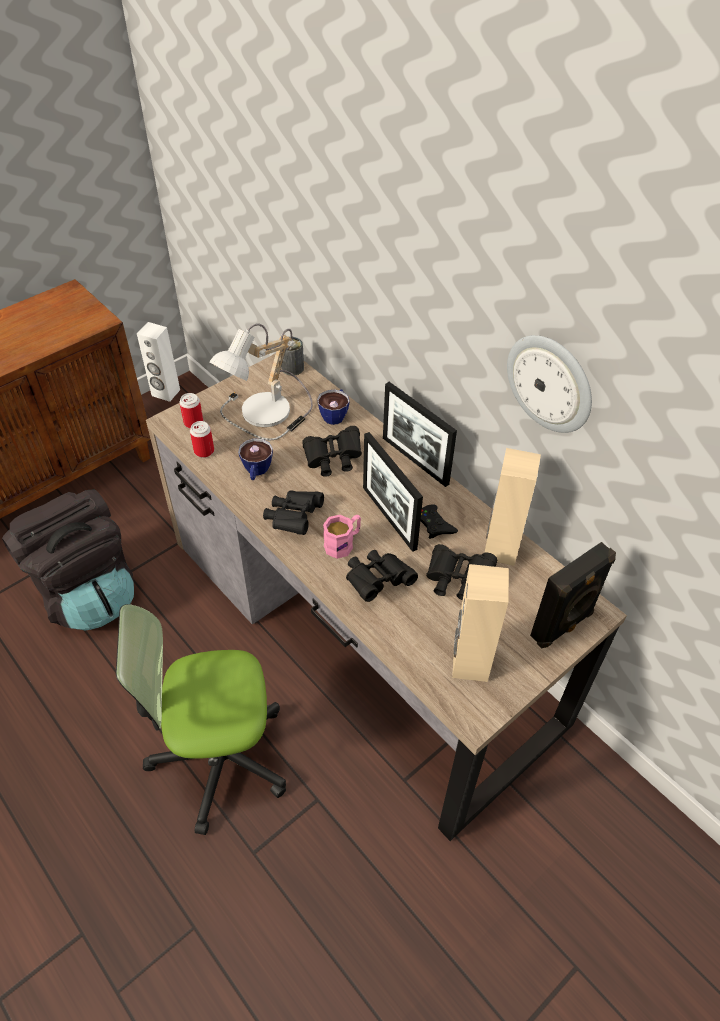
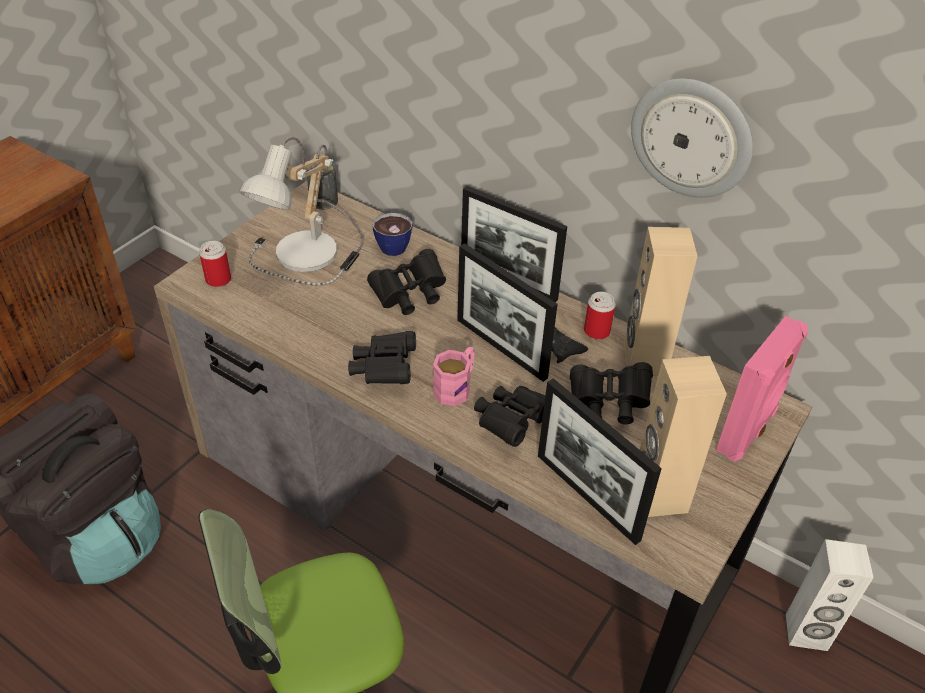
camera: 15 degrees left, 5 degrees down
(165, 393) = (135, 277): white speaker -> white speaker (806, 633)
(204, 451) = (243, 310): can -> can (596, 331)
(256, 472) = (319, 324): cup -> none
(413, 652) = (587, 496): none -> picture frame
(563, 626) = (748, 432): black speaker -> pink speaker

